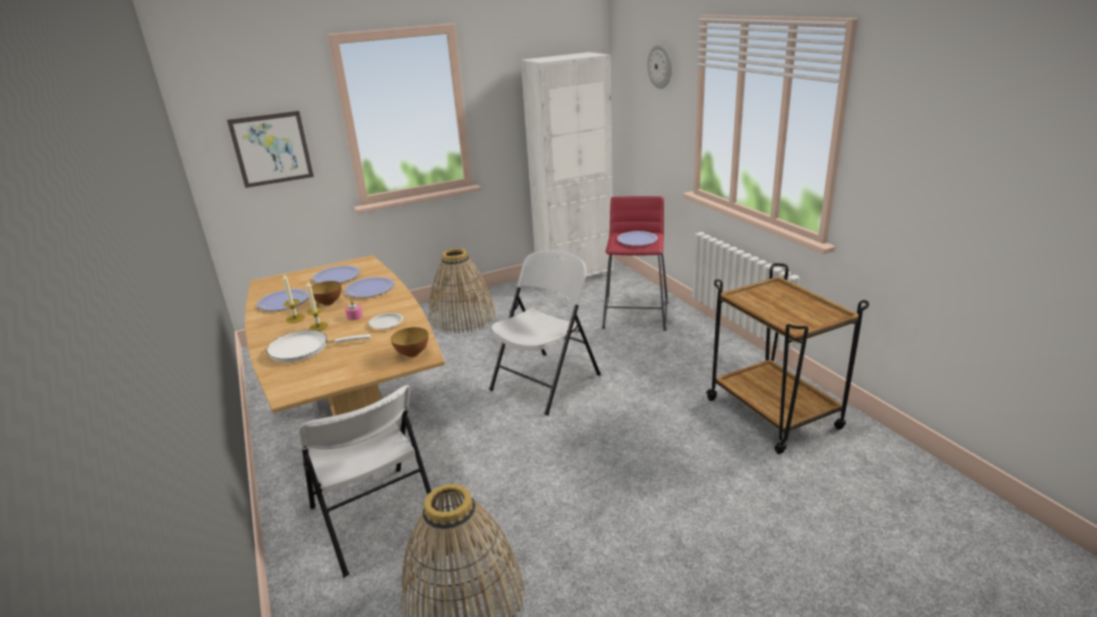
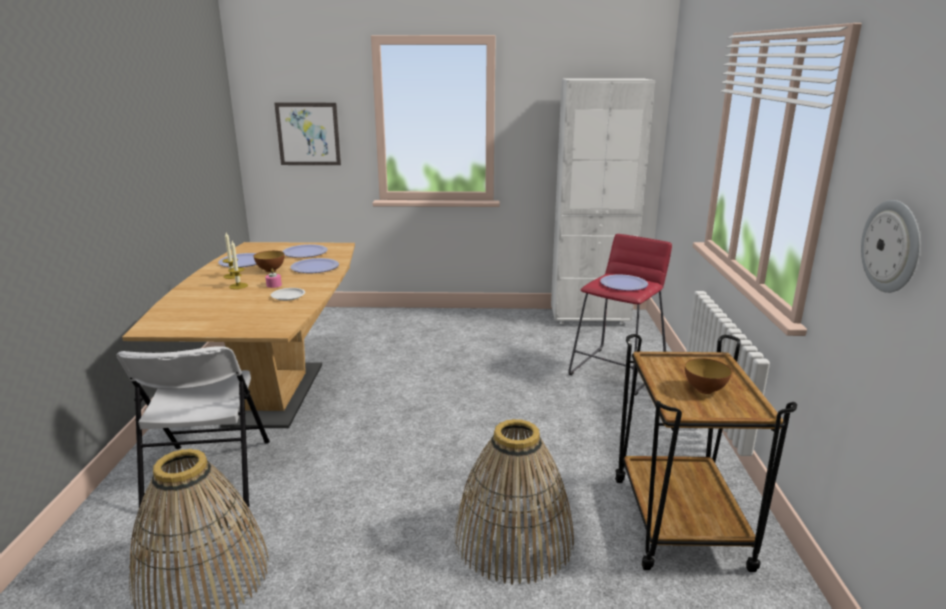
camera: 25 degrees right, 5 degrees down
(304, 349) = (205, 299): white frying pan -> none
(412, 354) = (272, 325): bowl -> bowl (704, 390)
(462, 318) = (448, 329): basket -> basket (513, 539)
(546, 382) = (464, 408): white chair -> none
(660, 66) = (700, 95): wall clock -> wall clock (892, 246)

